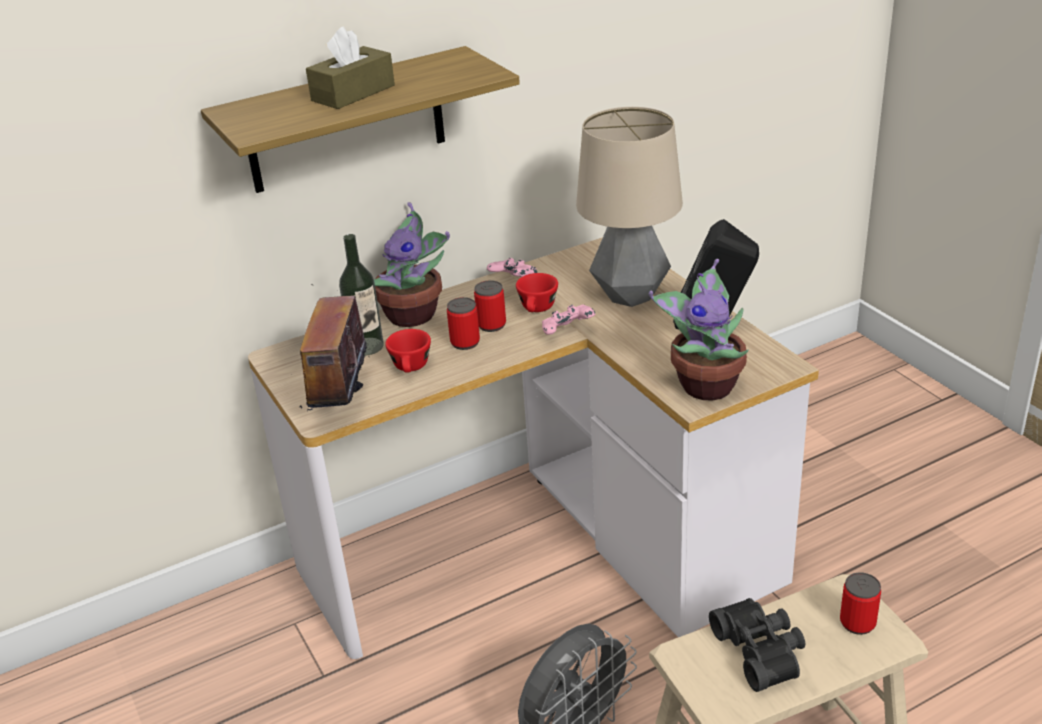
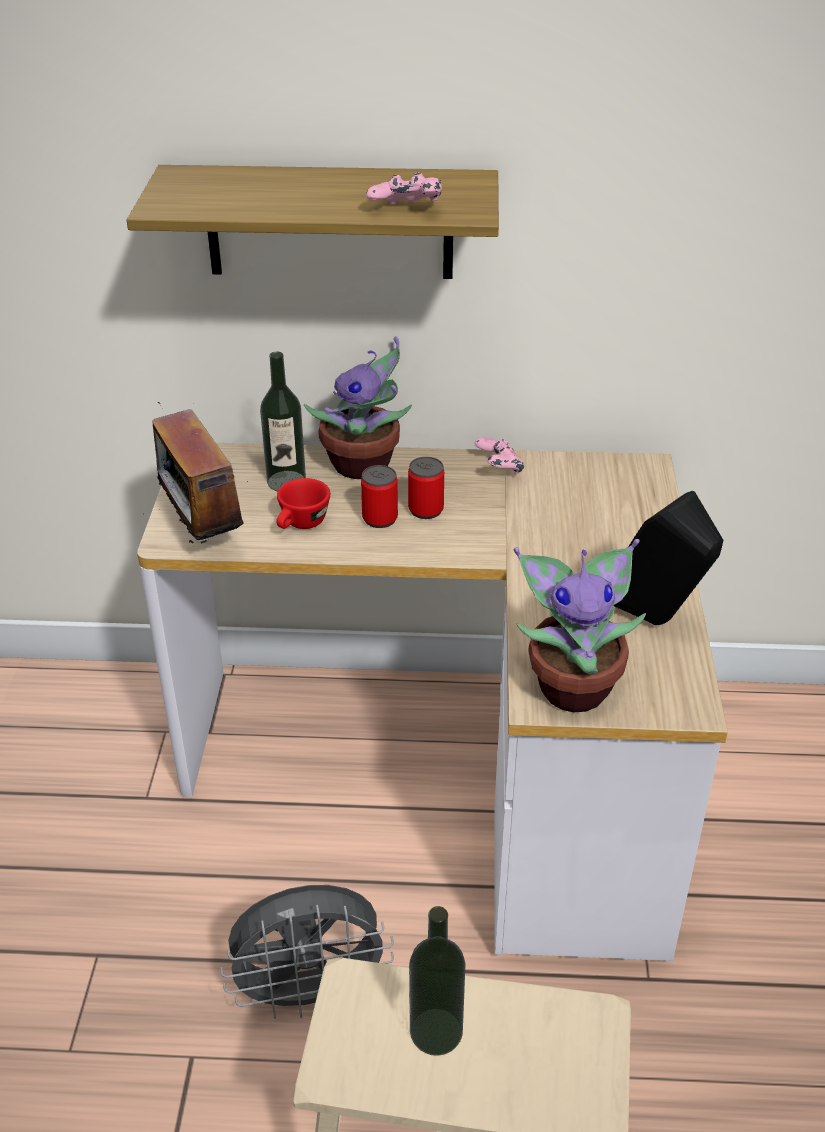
camera: 30 degrees right, 5 degrees up
(341, 403) = (202, 533): radio -> radio turned 60 degrees counterclockwise
(353, 93) = (309, 192): brown tissue box -> none
(537, 309) = (489, 512): red cup -> none
(567, 332) = (492, 553): pink game controller -> pink game controller (407, 211)
(631, 296) = (604, 539): table lamp -> none
(761, 651) = (436, 1031): black binoculars -> bottle
(857, 623) = (572, 1065): can -> none

